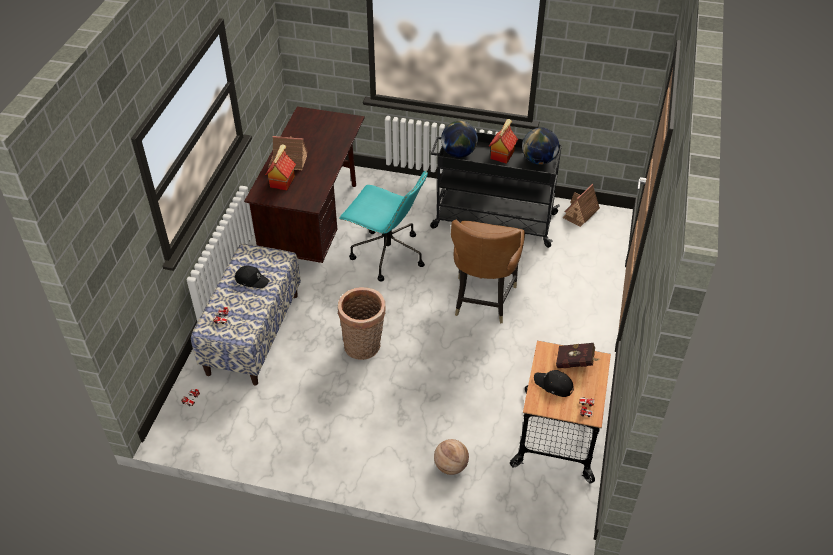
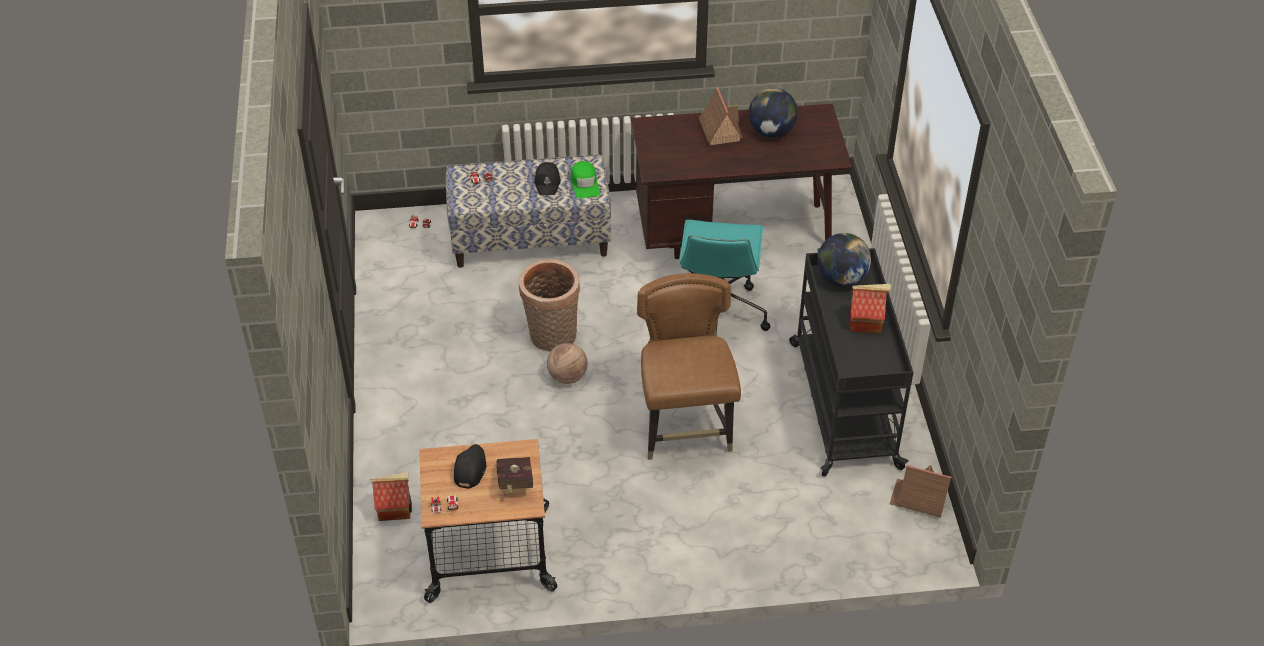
camera: 70 degrees right, 0 degrees up
(267, 260) = (585, 184): none -> green cap
(282, 181) = (680, 136): toy house -> toy house (395, 508)
(450, 466) = (407, 463): basketball -> basketball (567, 377)
(482, 299) = (685, 428): brown chair -> brown chair turned 90 degrees clockwise
(538, 160) = (878, 363): globe -> globe (771, 132)

